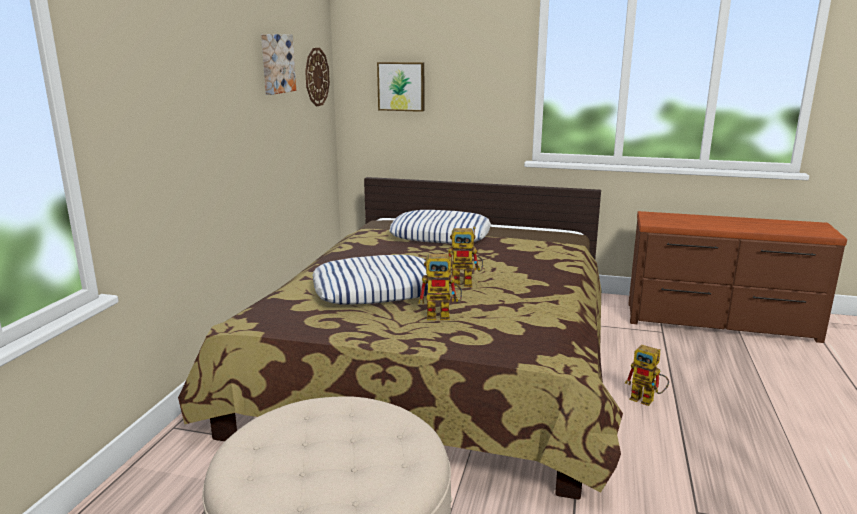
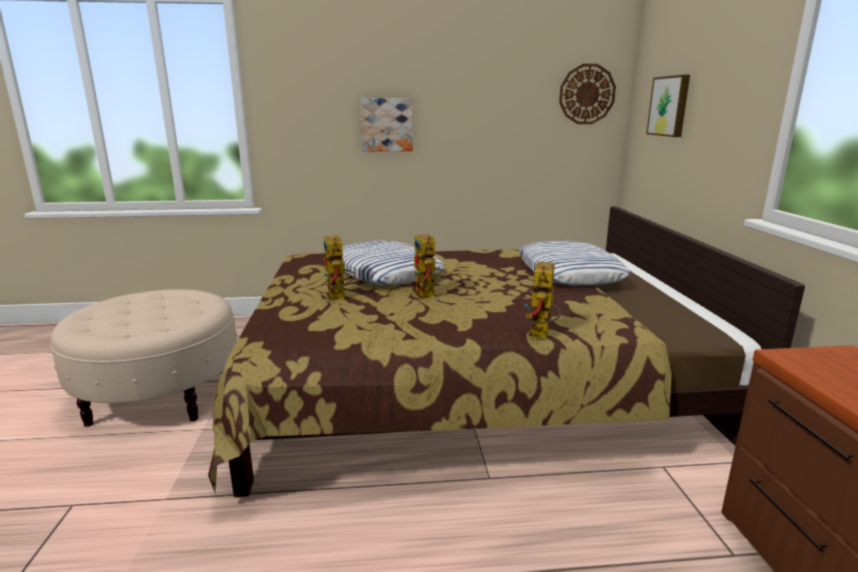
camera: 70 degrees right, 0 degrees up
(276, 63) = (503, 76): picture -> picture (386, 124)
(647, 400) = (468, 542): toy robot -> toy robot (541, 336)

